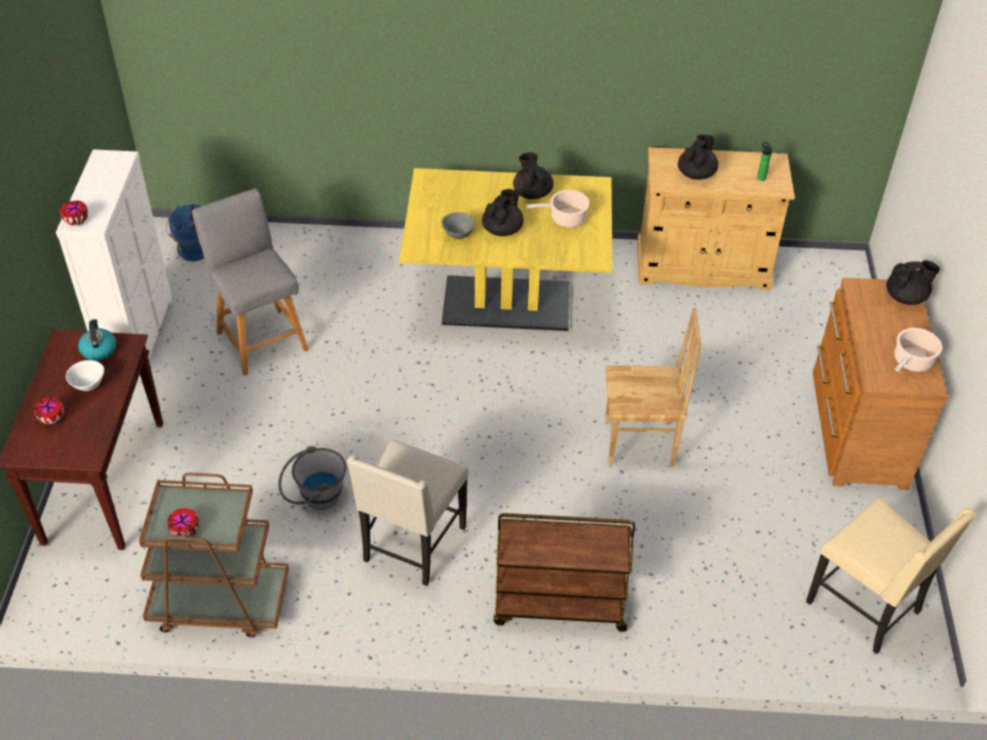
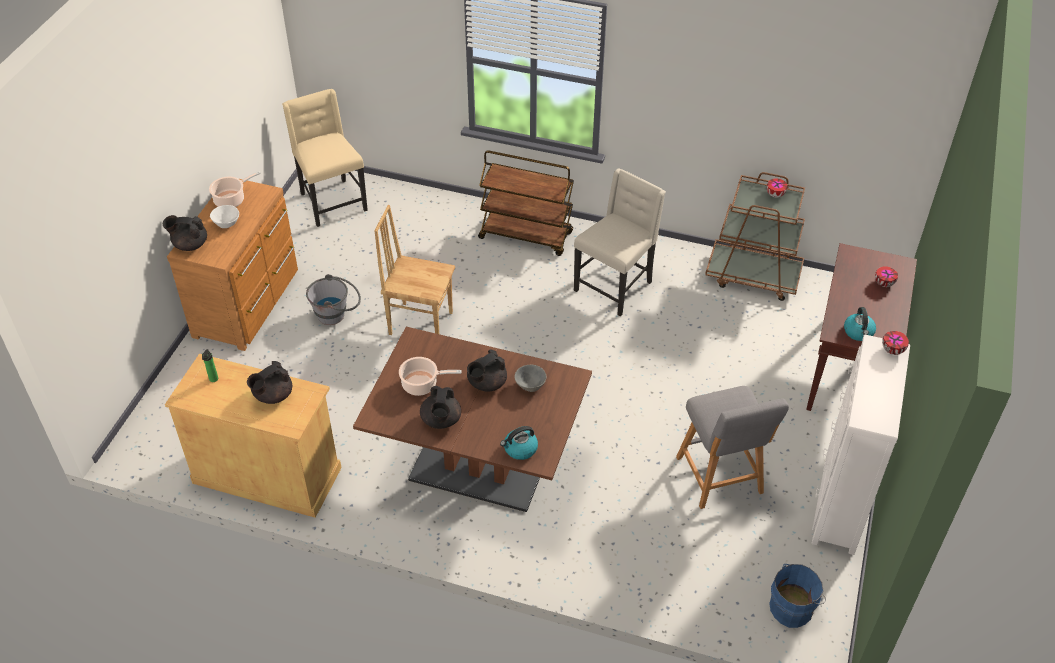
camera: 165 degrees left, 0 degrees up
(88, 384) = (861, 305): white bowl -> white bowl (227, 224)
(315, 498) = (682, 329): grey bucket -> grey bucket (337, 315)
(449, 183) = (520, 449): none -> kettle
(506, 304) = (478, 470): yellow dining table -> brown dining table

